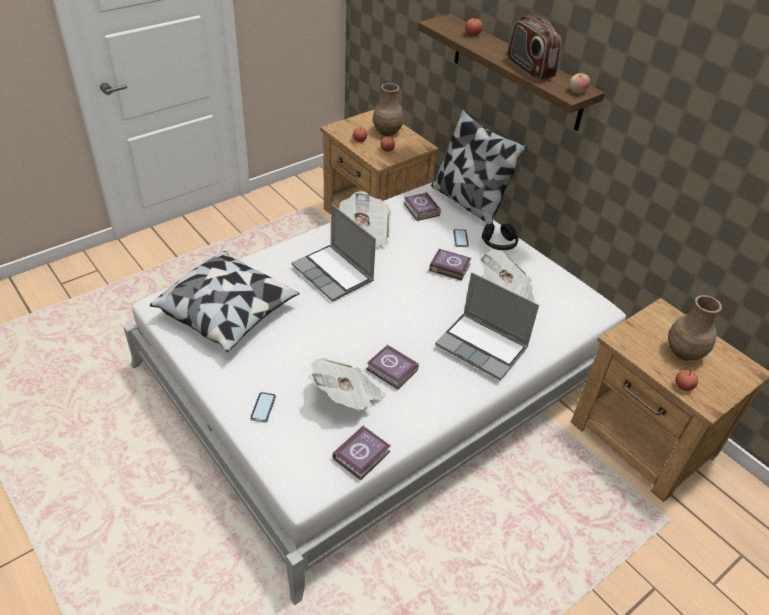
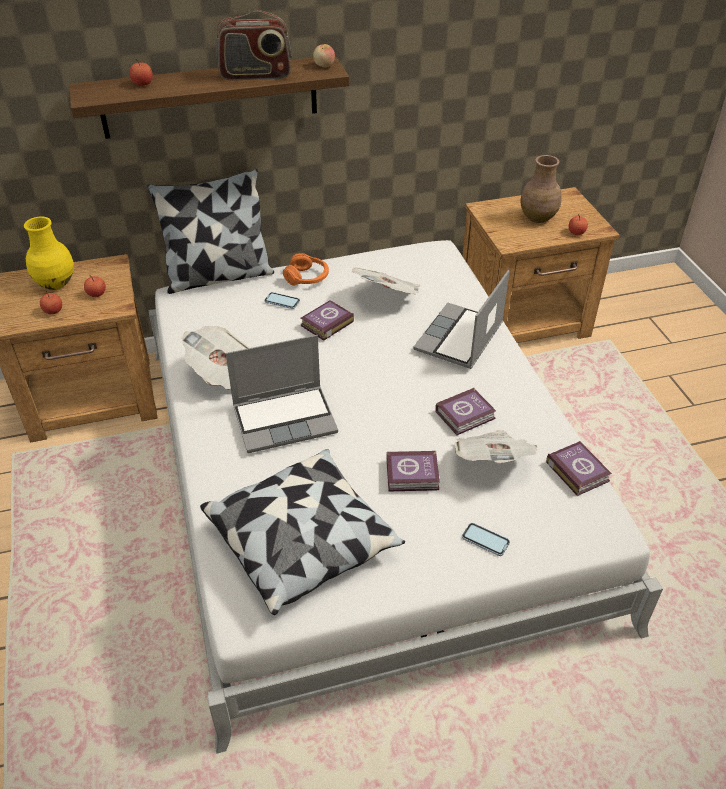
camera: 65 degrees left, 0 degrees up
(387, 131) = (55, 282): brown vase -> yellow vase
(421, 210) = (208, 315): book -> book (413, 475)
(483, 347) = (459, 339): laptop -> laptop turned 150 degrees clockwise
(499, 243) = (307, 278): black headphones -> orange headphones

